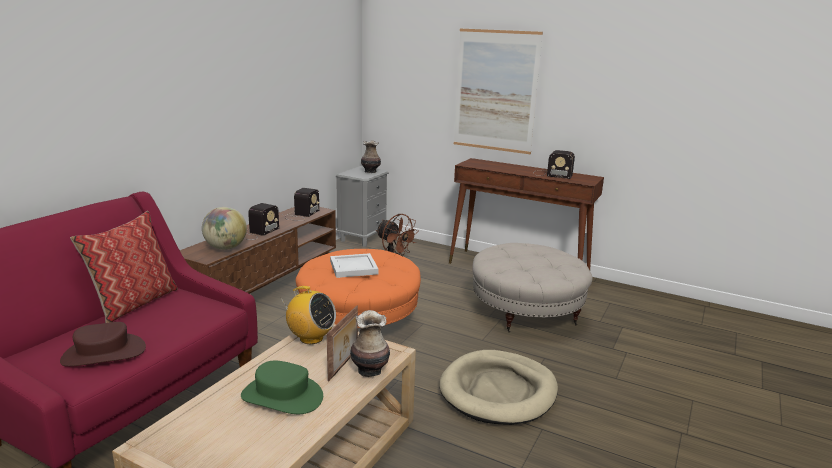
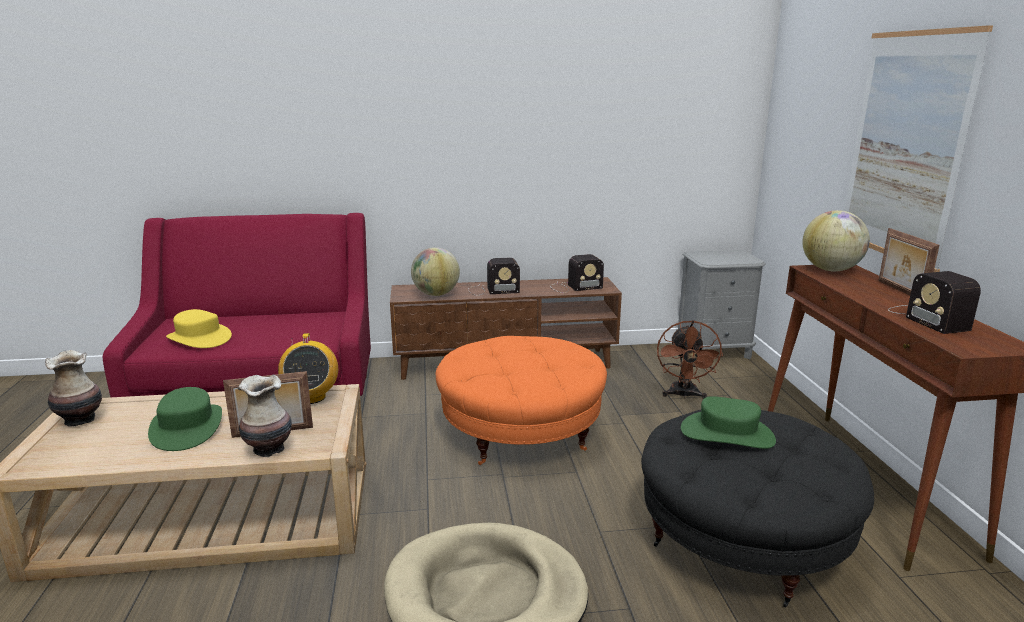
camera: 55 degrees right, 0 degrees up
(104, 353) = (199, 338): brown hat -> yellow hat
(134, 303) = (294, 313): pillow -> none
(354, 267) = (512, 357): white tray -> none
(370, 171) = (734, 258): vase -> vase (80, 419)
(474, 163) = (830, 270): none -> globe
(514, 258) = (727, 434): none -> green hat
(517, 166) = (900, 291): none -> picture frame
(526, 311) = (743, 539): beige ottoman -> black ottoman

